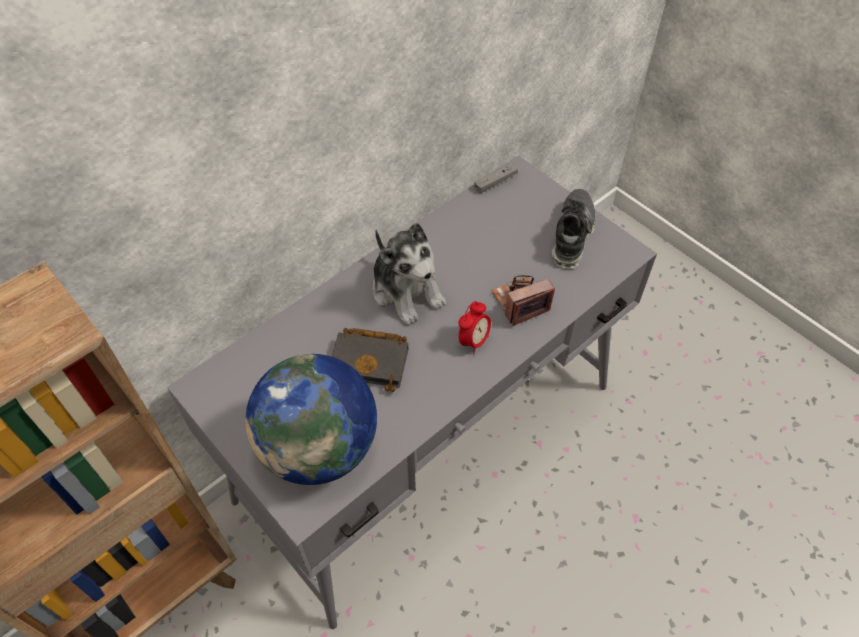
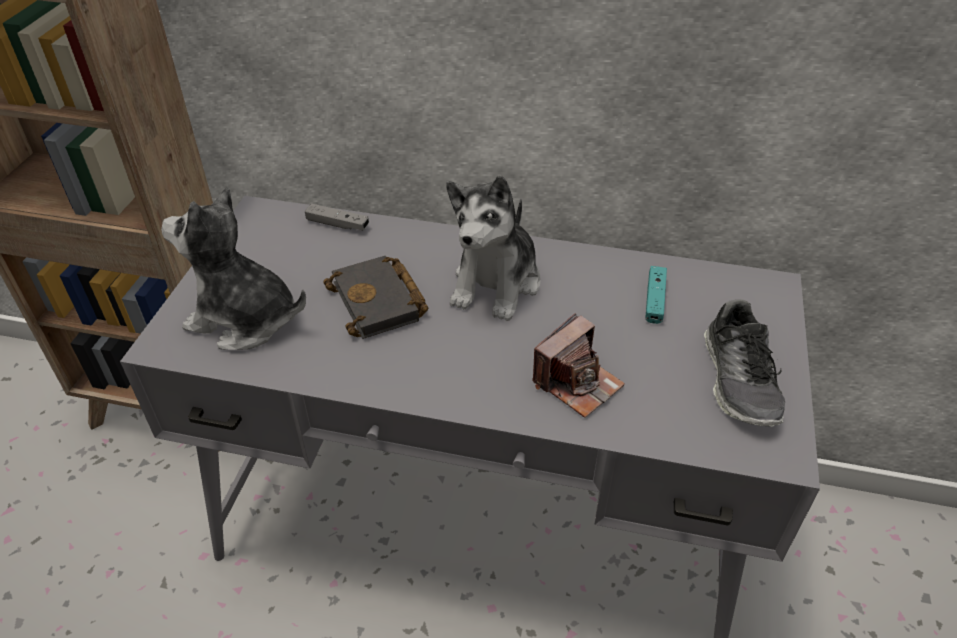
camera: 55 degrees right, 10 degrees down
(319, 448) = (244, 319): globe -> plush toy
(473, 341) = (480, 369): alarm clock -> none
(485, 228) = (654, 300): none -> turquoise game controller
(495, 182) = (732, 275): grey game controller -> grey game controller (337, 224)
(520, 303) = (577, 383): camera -> camera turned 105 degrees clockwise
(572, 234) = (739, 380): shoe -> shoe turned 105 degrees clockwise

